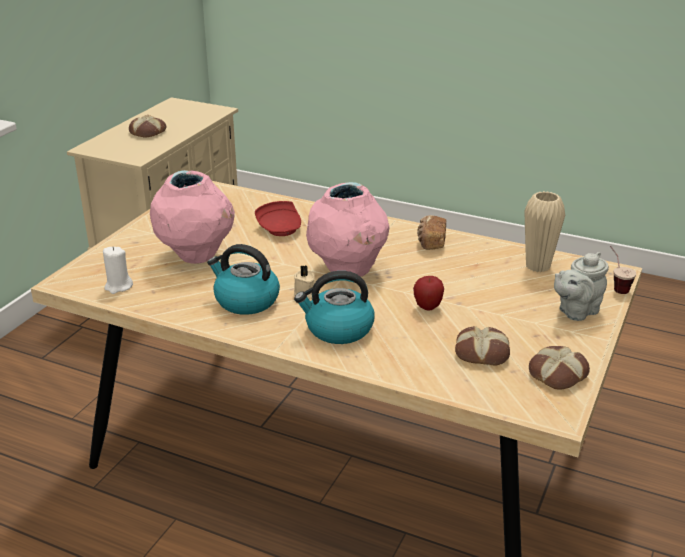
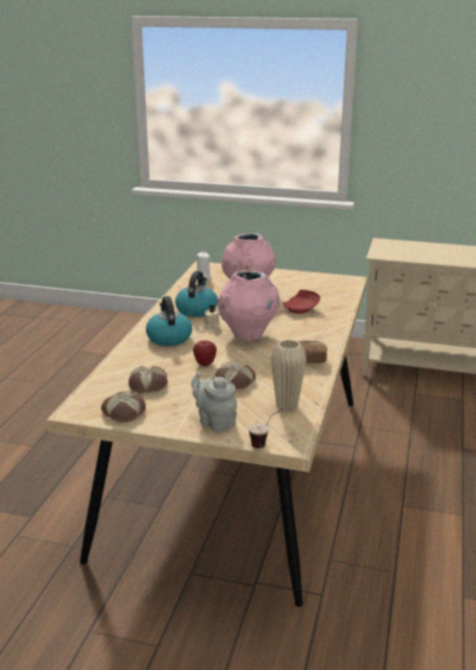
camera: 80 degrees right, 5 degrees down
(148, 132) = (427, 251): bread -> bread (234, 381)

